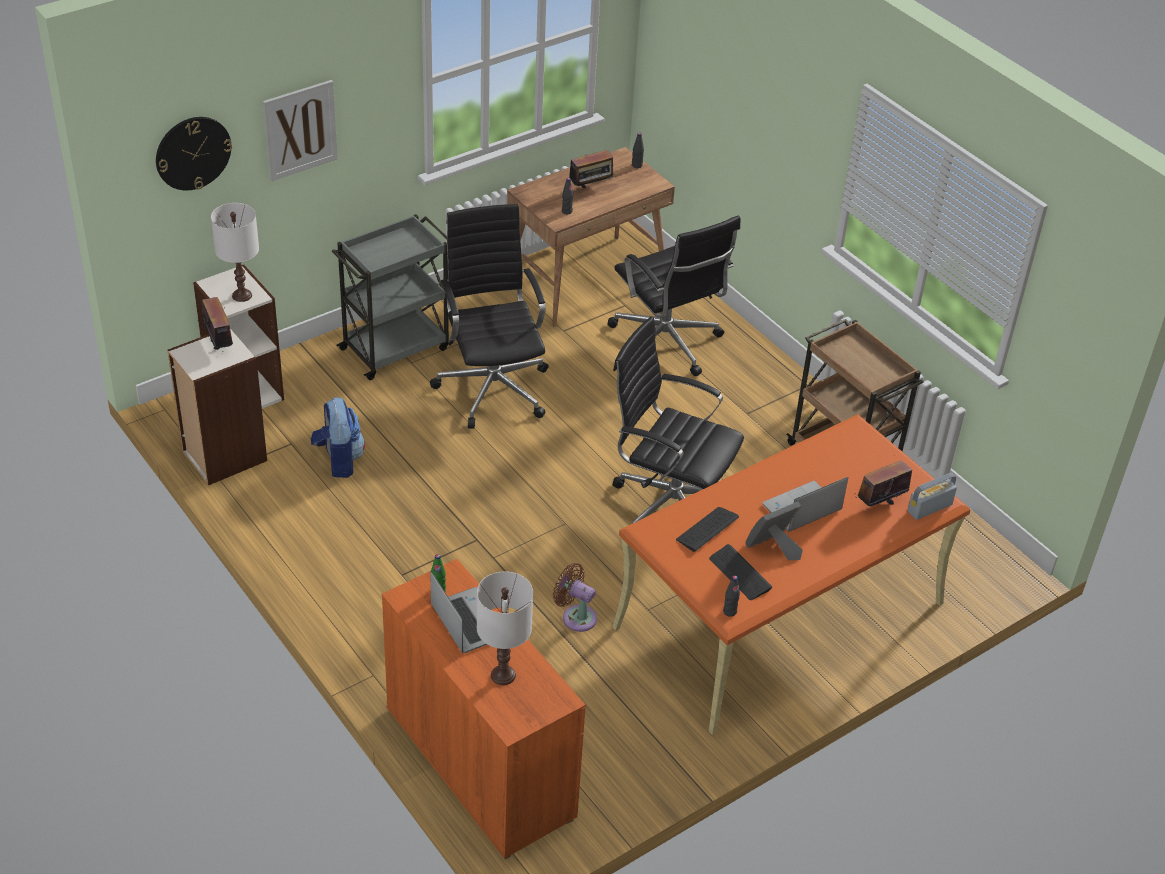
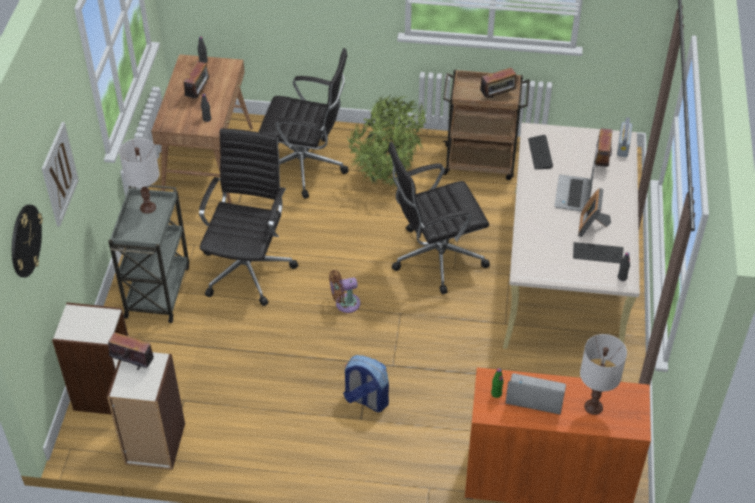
camera: 45 degrees left, 5 degrees up
(241, 295) = (98, 323): white table lamp -> white table lamp (147, 208)
(339, 460) = (227, 386): backpack -> backpack (365, 399)
(493, 386) = (248, 268): black office chair -> black office chair turned 75 degrees clockwise
(576, 616) = (478, 359): brown fan -> brown fan (345, 304)
(707, 529) = (550, 244): keyboard -> keyboard (540, 153)
(733, 406) = (388, 175): none -> potted plant
(778, 616) = (565, 271): orange desk -> beige desk
(866, 375) = (498, 97): none -> radio

